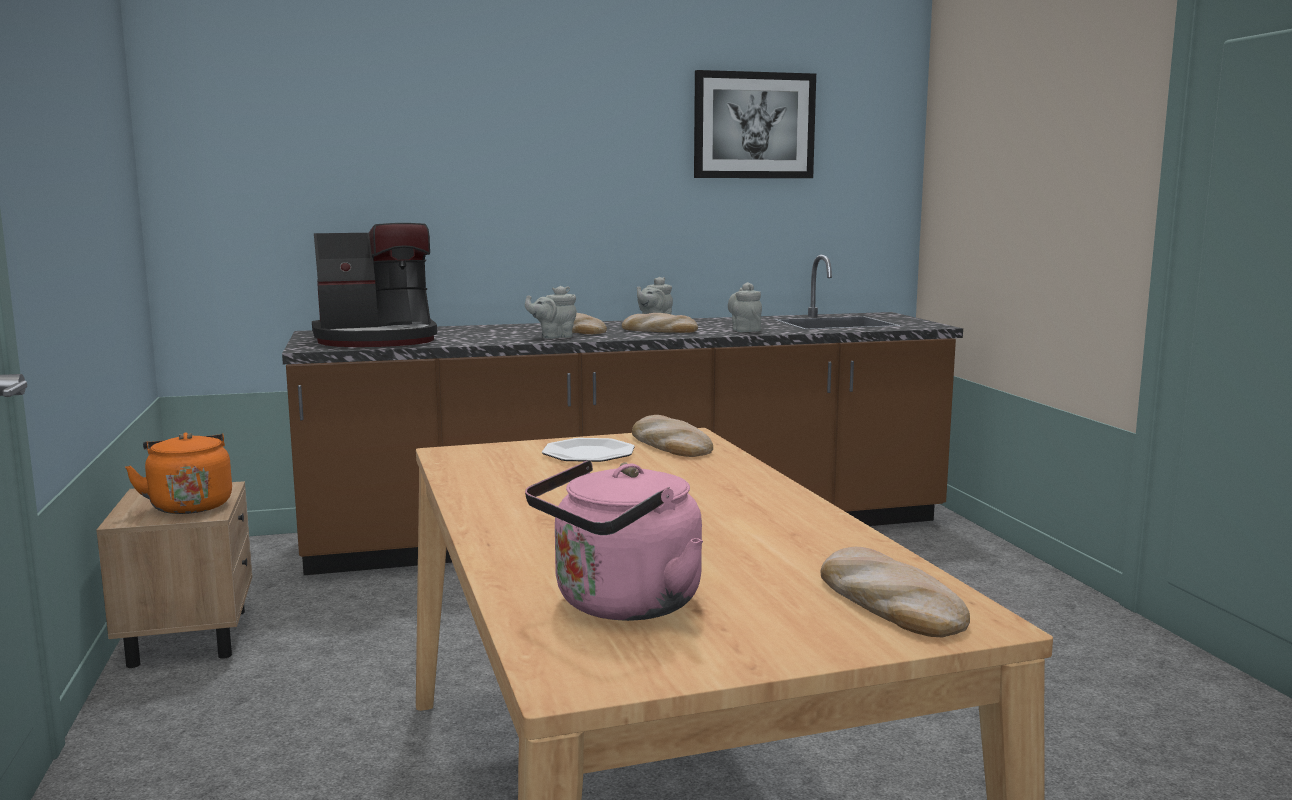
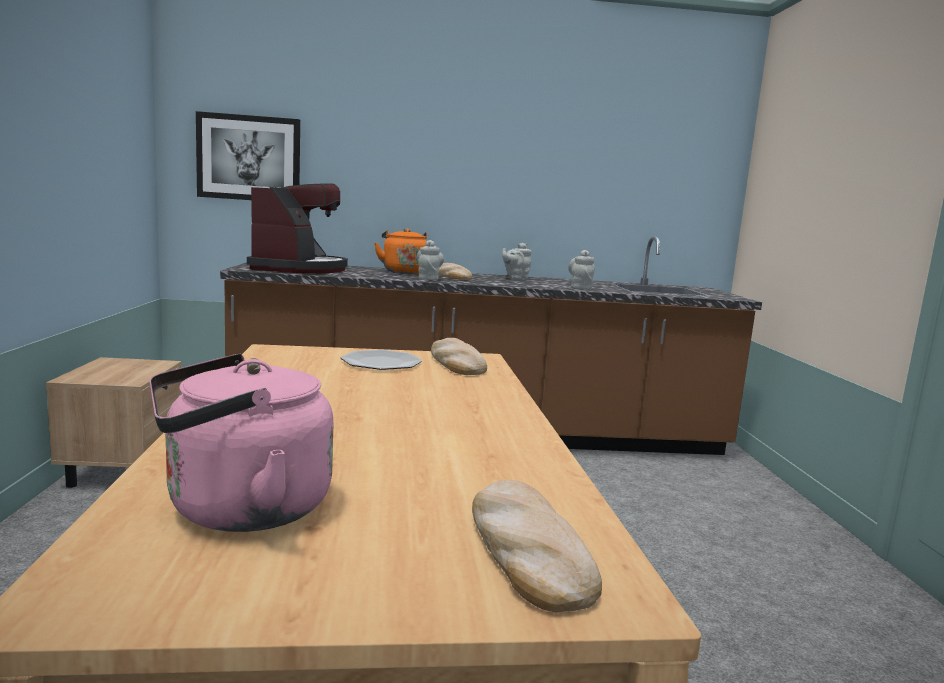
camera: 10 degrees right, 0 degrees up
(189, 505) = (126, 373): orange kettle -> orange kettle (403, 272)
(377, 339) = (300, 269): coffee machine -> coffee machine turned 75 degrees counterclockwise
(554, 337) = (429, 278): grey teapot -> grey teapot turned 105 degrees clockwise
(659, 330) = (513, 282): bread -> none
(754, 125) = (610, 133): picture -> picture (249, 158)

